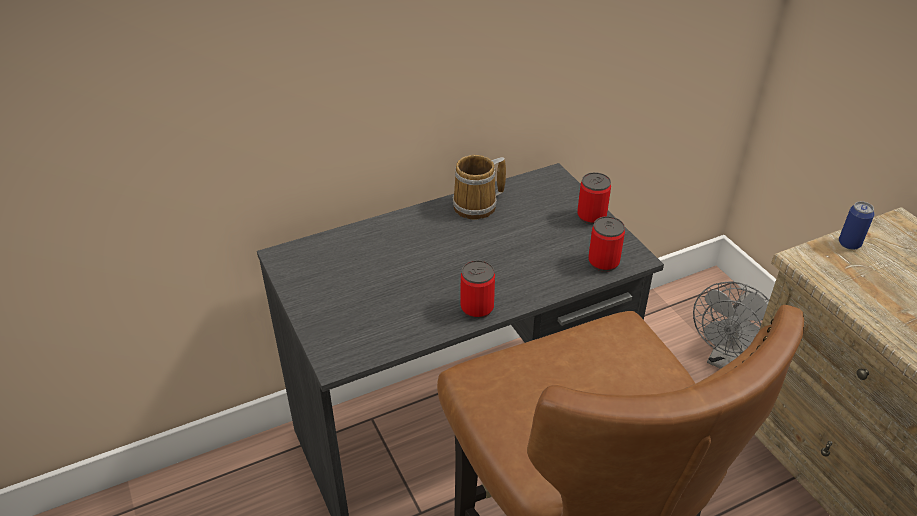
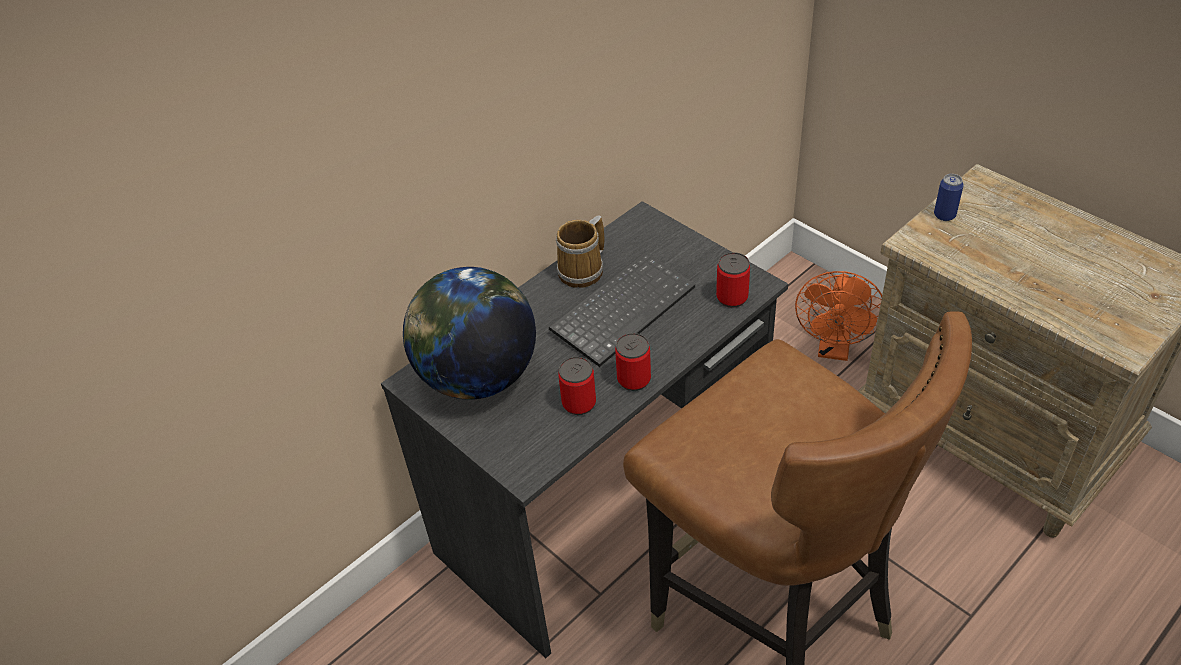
camera: 15 degrees left, 5 degrees up
(340, 268) = (478, 377): none -> globe
(497, 245) = (622, 308): none -> keyboard
(591, 216) = (700, 252): can -> can (579, 403)
(725, 360) = (834, 349): grey fan -> orange fan

